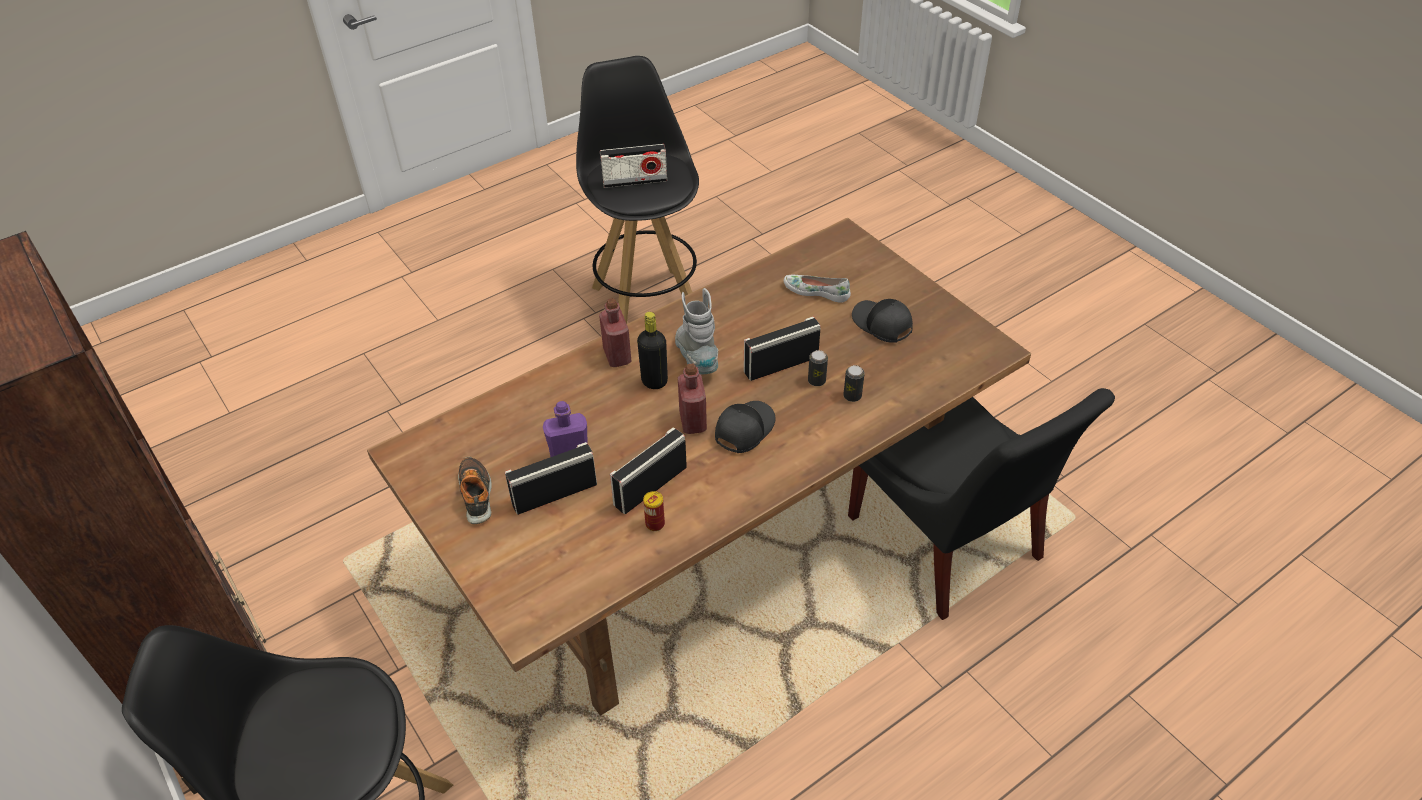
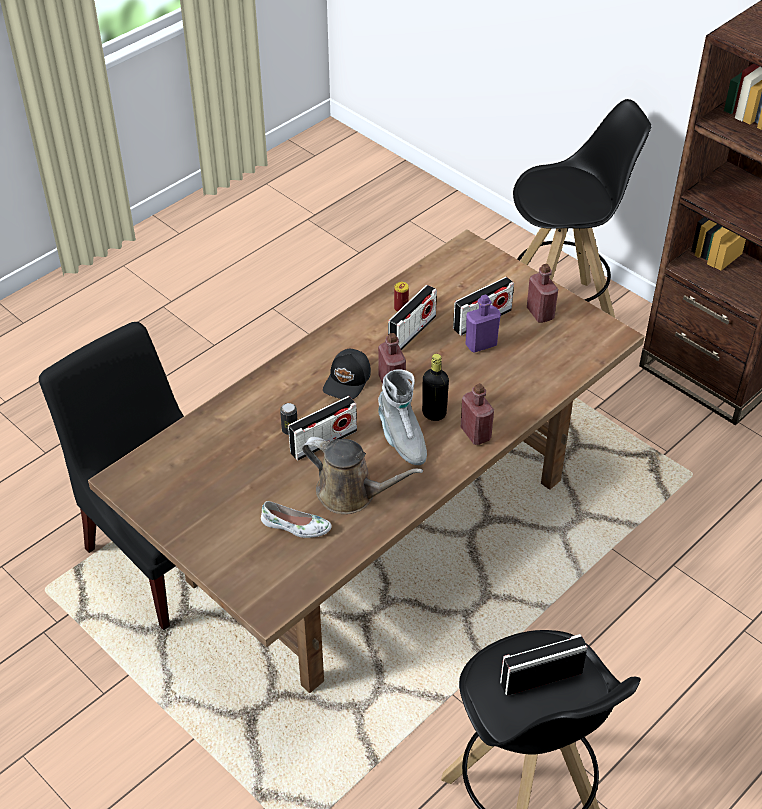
camera: 170 degrees right, 0 degrees up
(476, 494) = (540, 313): shoe -> red bottle
(759, 313) = (351, 493): none -> brown watering can
(852, 396) = (257, 419): can -> none
(881, 325) = (229, 494): black cap -> none

